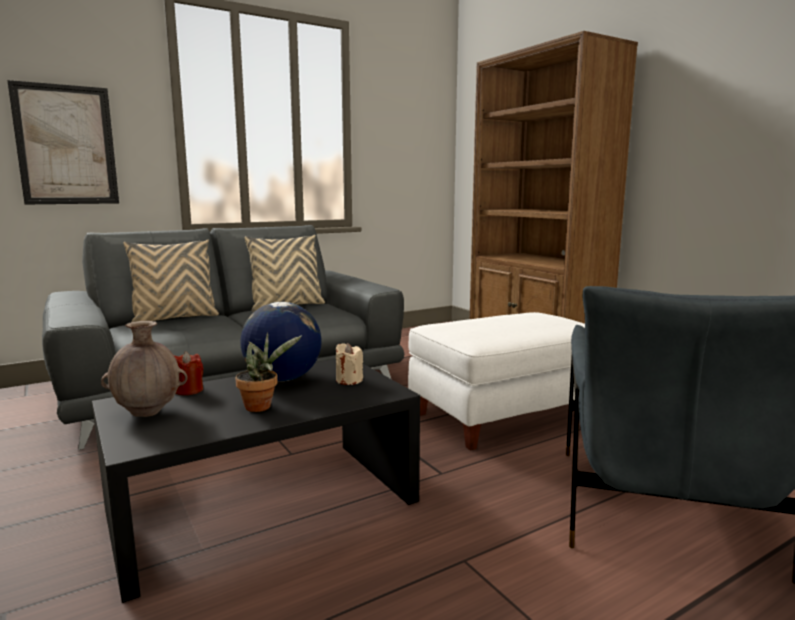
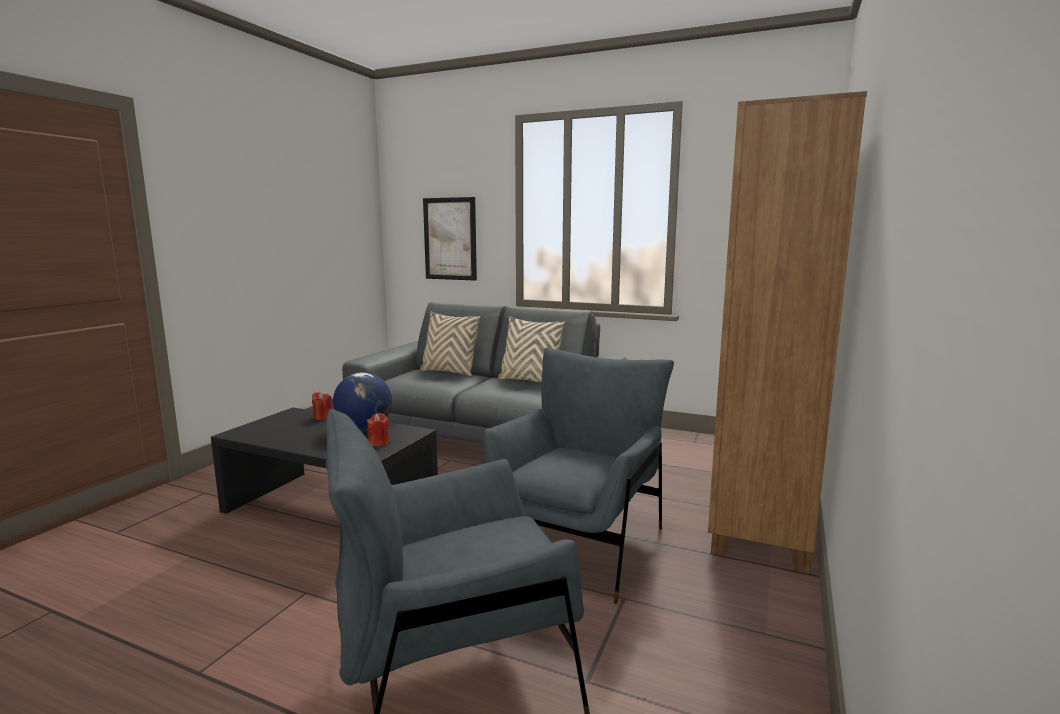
camera: 55 degrees right, 0 degrees up
(148, 413) = (281, 421): brown vase -> none
(262, 406) = (309, 437): potted plant -> none
(349, 380) = (379, 442): beige candle -> red candle
(504, 415) = (576, 543): white ottoman -> grey armchair

